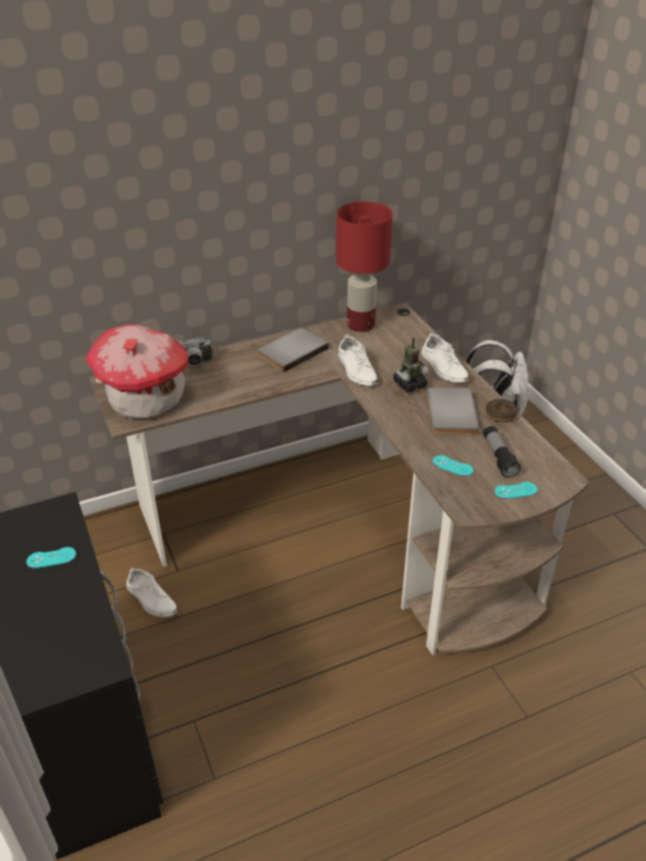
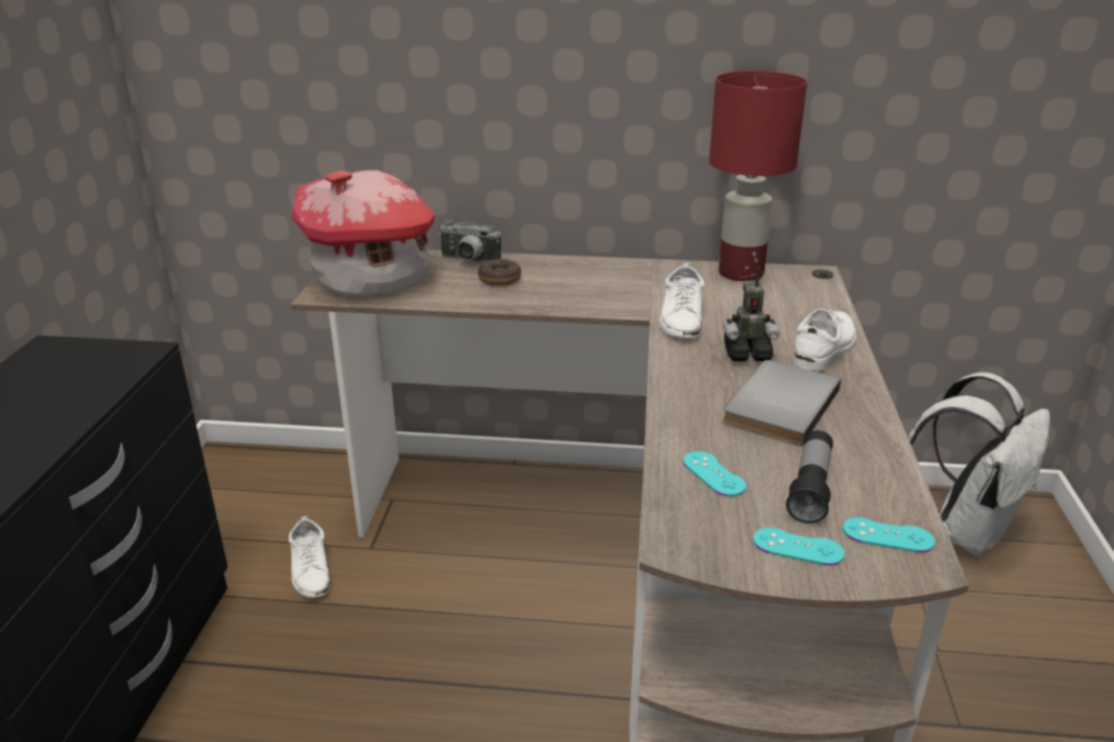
camera: 30 degrees right, 10 degrees down
(51, 558) = (60, 397): turquoise game controller -> turquoise game controller (888, 535)
(291, 351) = (610, 278): grey book -> none
(443, 368) = (824, 348): white shoe -> white shoe turned 150 degrees counterclockwise
(500, 414) = (871, 431): donut -> donut (499, 279)

